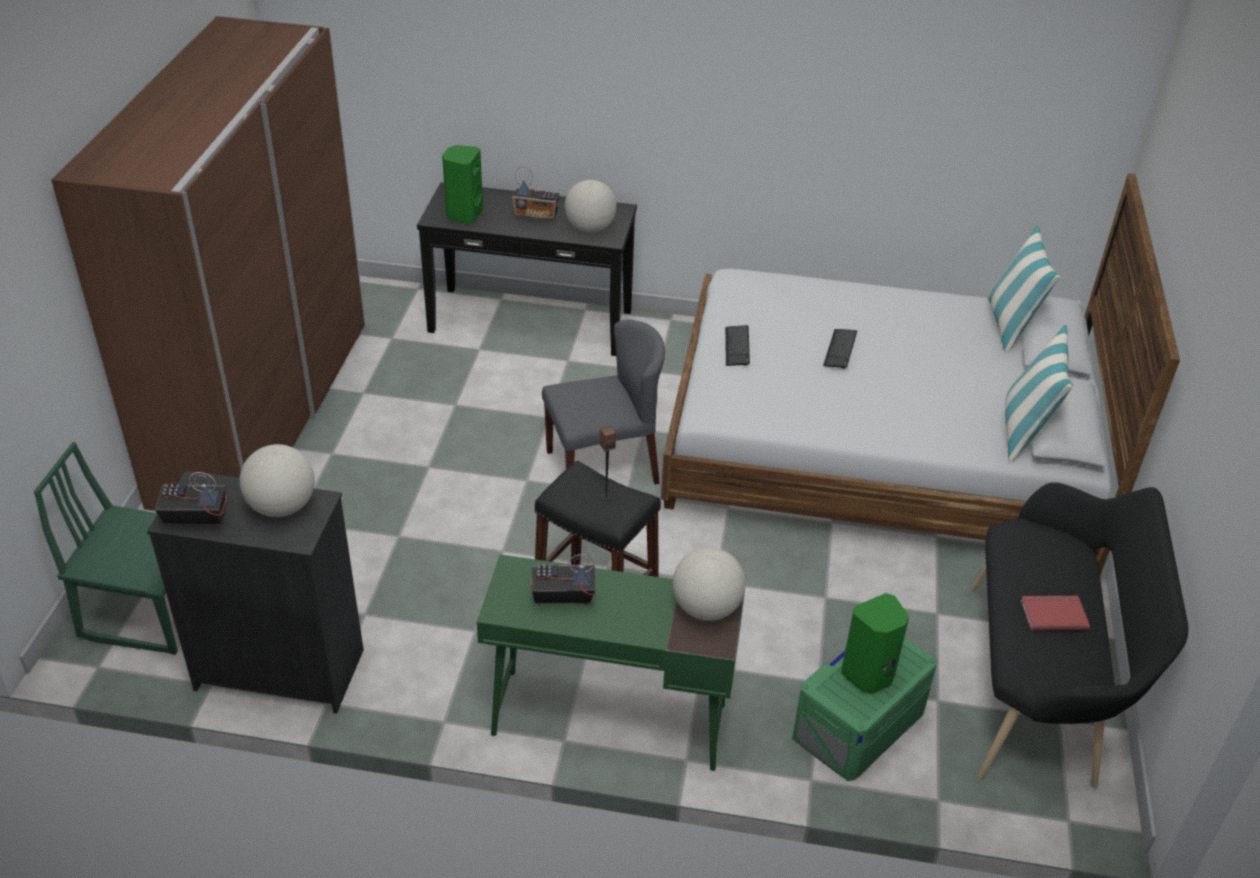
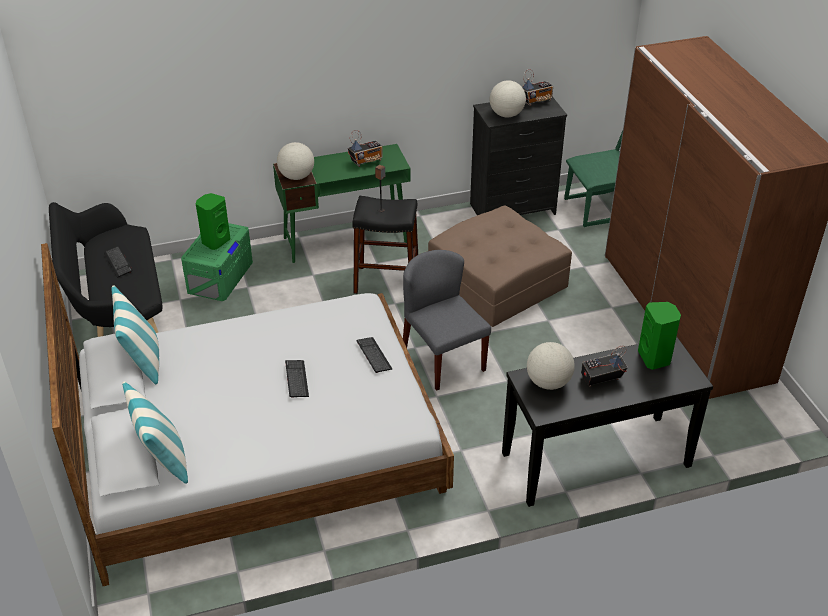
camera: 155 degrees right, 0 degrees up
(437, 544) = (498, 282): none -> brown ottoman
(603, 466) = (443, 359): grey chair -> grey chair turned 105 degrees clockwise
(1053, 613) = (118, 262): red book -> keyboard

